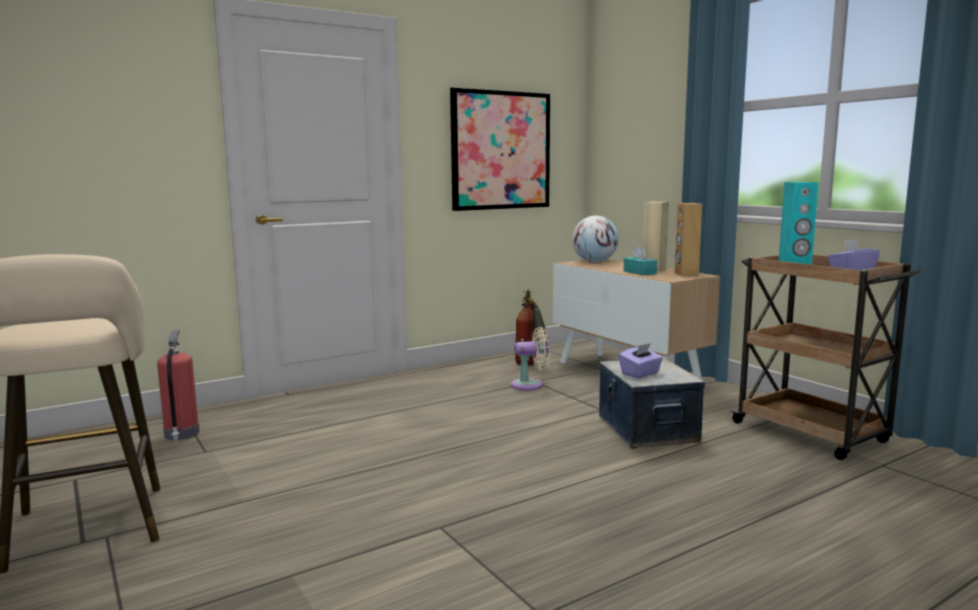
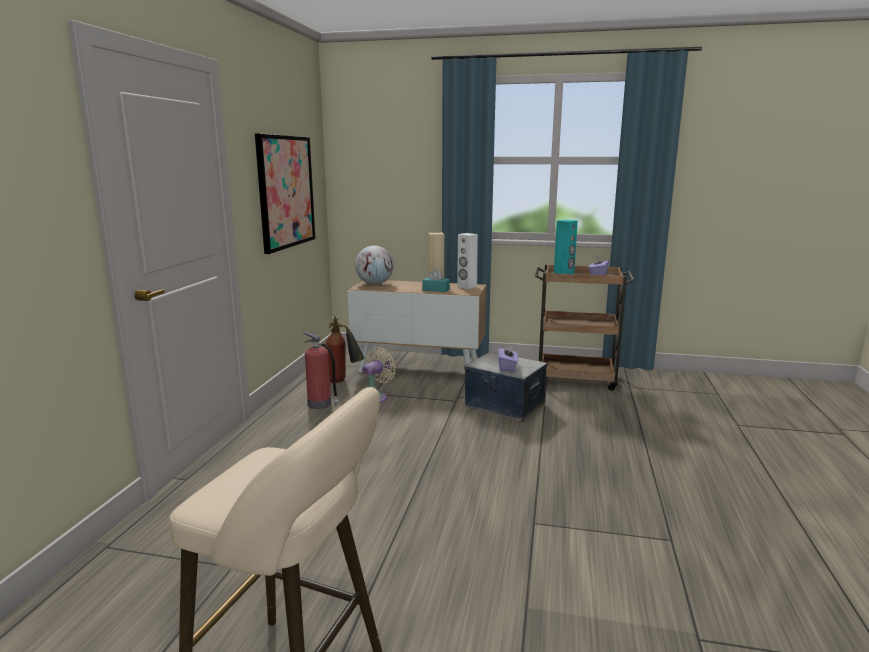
camera: 45 degrees left, 5 degrees up
(181, 434) = (162, 565): fire extinguisher -> fire extinguisher (320, 404)
(686, 274) = (467, 286): brown speaker -> white speaker

